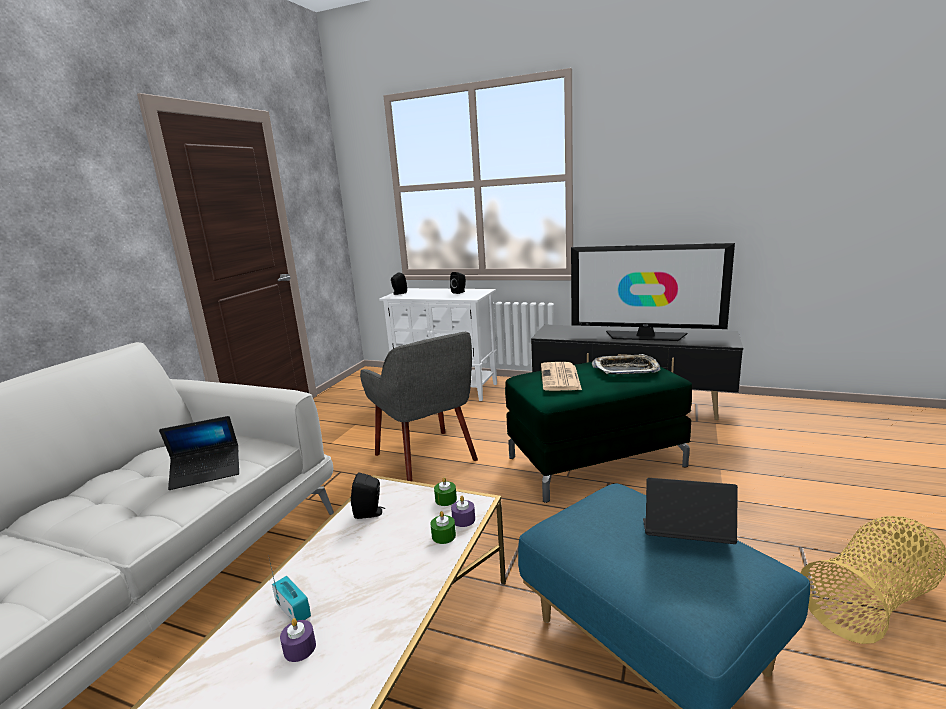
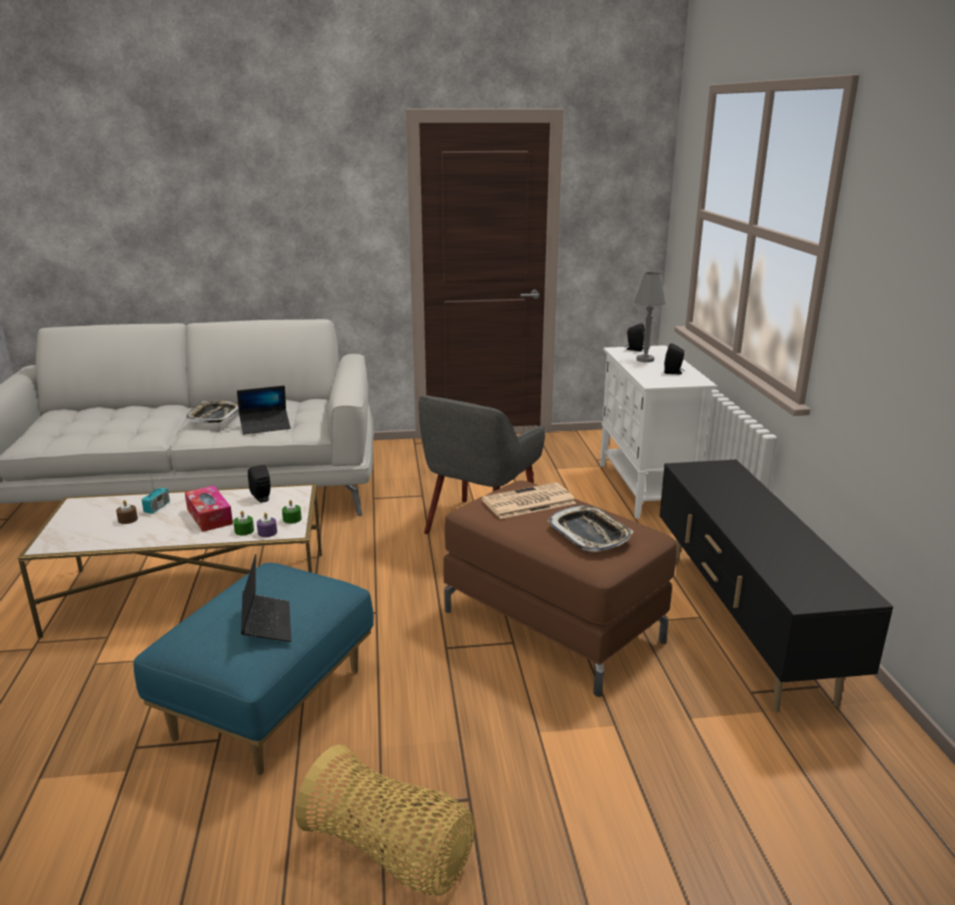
camera: 60 degrees right, 5 degrees up
(102, 506) = (214, 416): none -> tray
(206, 472) = (265, 426): laptop -> laptop turned 60 degrees counterclockwise
(299, 648) = (128, 519): purple candle -> brown candle
(376, 560) = (209, 516): none -> tissue box
(424, 294) = (645, 359): none -> grey table lamp
(595, 461) = (554, 625): green ottoman -> brown ottoman
(645, 336) = (761, 532): television -> none

